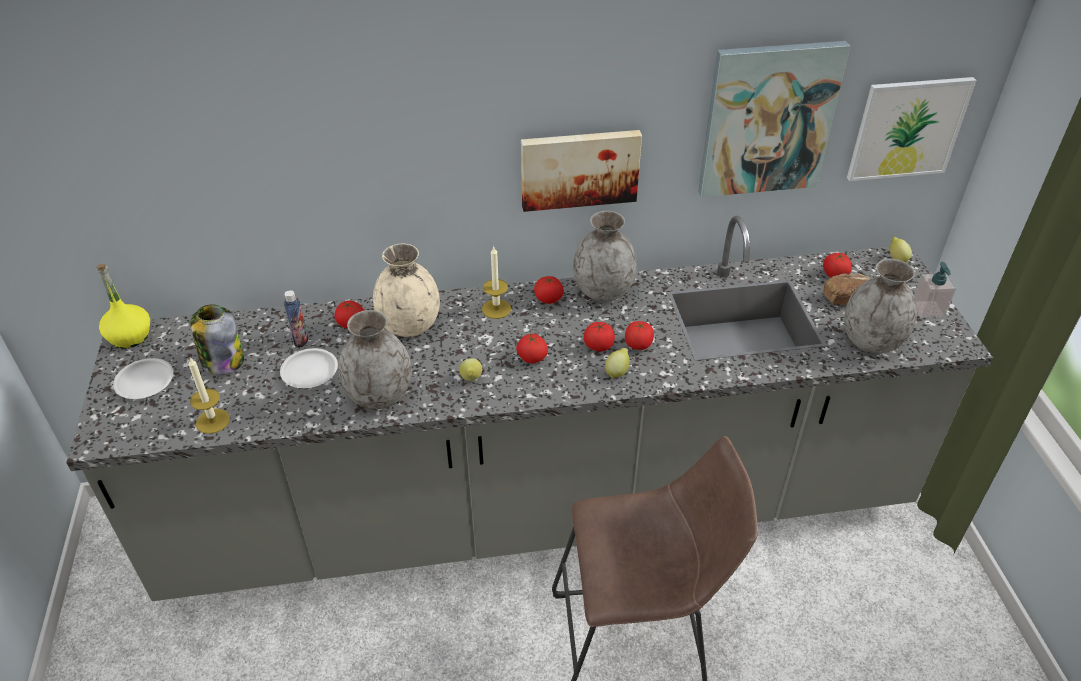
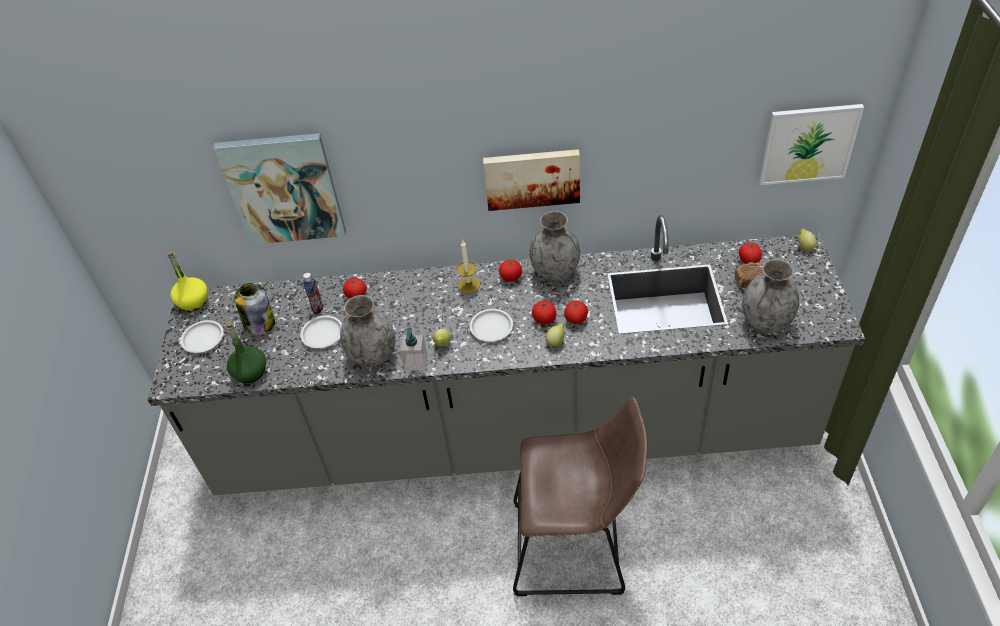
camera: 10 degrees right, 5 degrees up
(213, 421) = (250, 372): candle -> green bottle
(410, 325) = (401, 297): beige vase -> none
(532, 358) = (491, 328): tomato -> white plate
(768, 119) = (686, 139): picture -> picture (283, 188)
(928, 309) = (820, 294): soap dispenser -> soap dispenser (415, 362)

